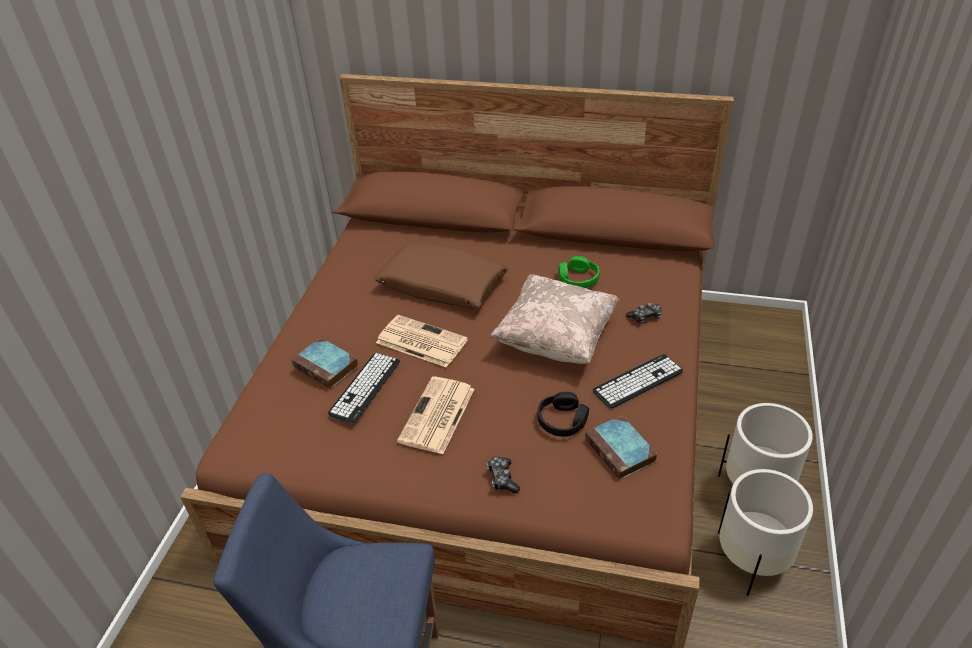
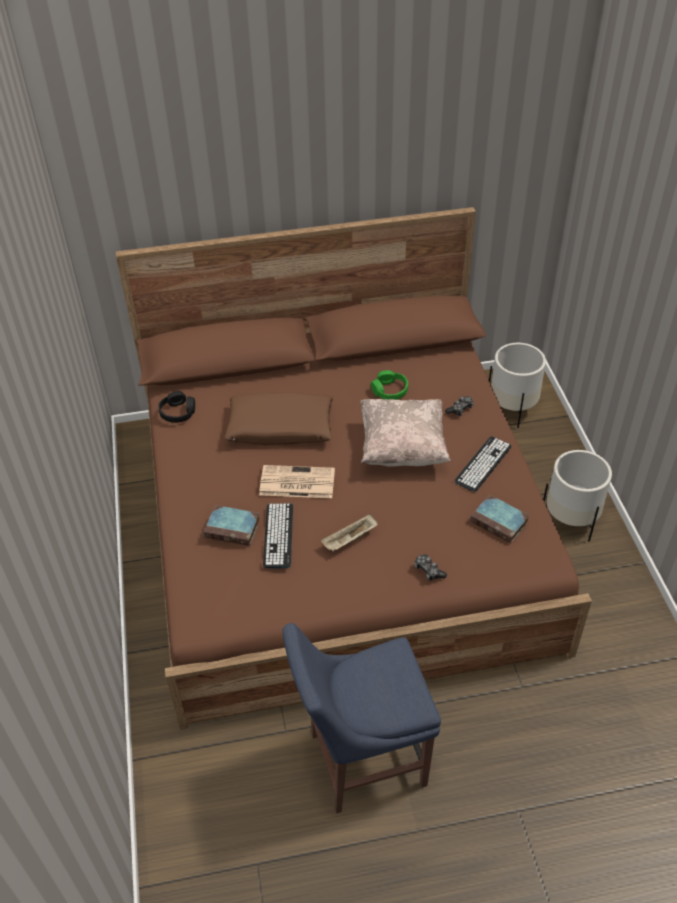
camera: 25 degrees left, 5 degrees up
(437, 416) = (349, 540): newspaper -> beige tray
(562, 420) = (445, 512): black headphones -> black headphones (178, 412)
(752, 559) = (590, 572): white planter -> white planter (512, 408)

